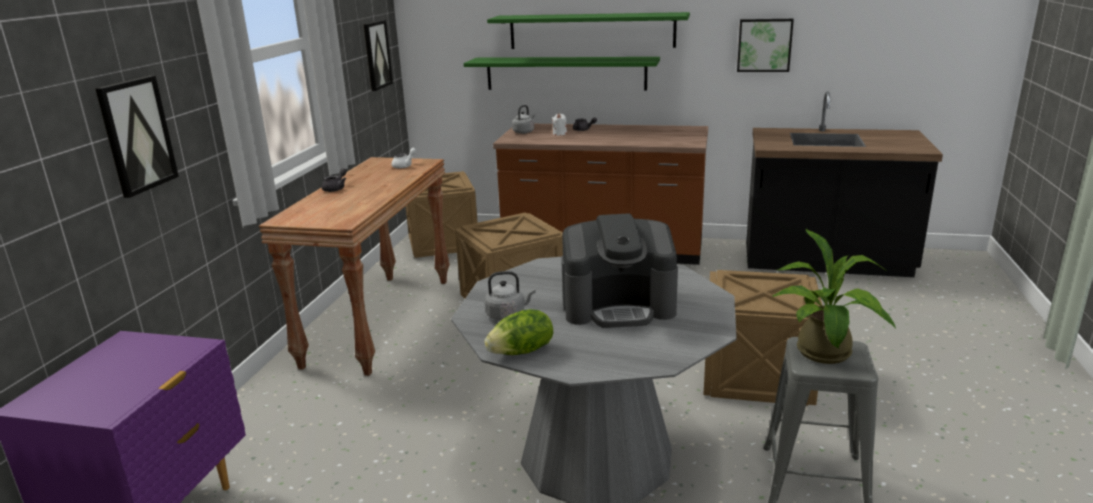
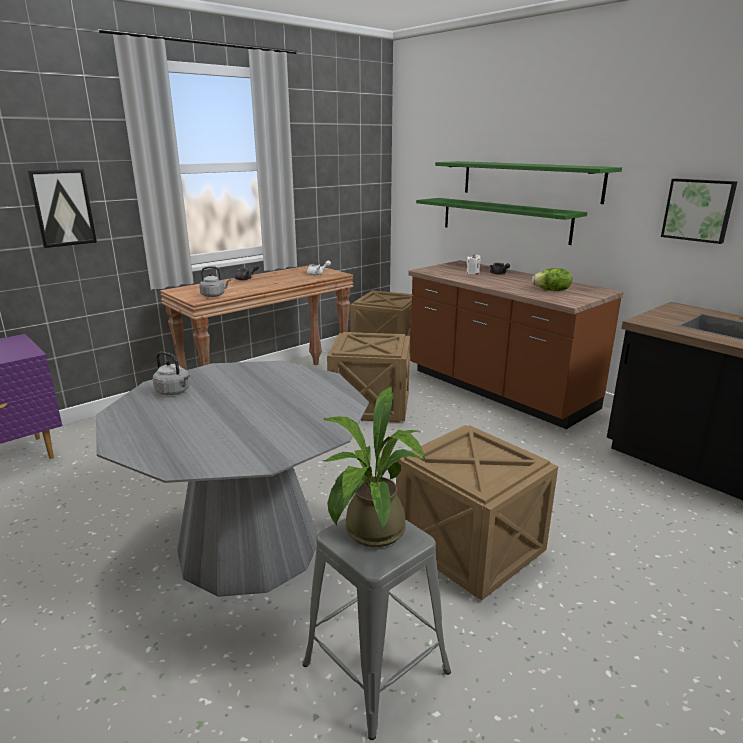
camera: 35 degrees right, 0 degrees up
(377, 55) = (357, 186): picture -> none
(522, 351) = (124, 419): lettuce -> lettuce (552, 290)
(524, 132) = (449, 267): grey kettle -> grey kettle (214, 295)
(618, 306) = (250, 413): coffee machine -> none

